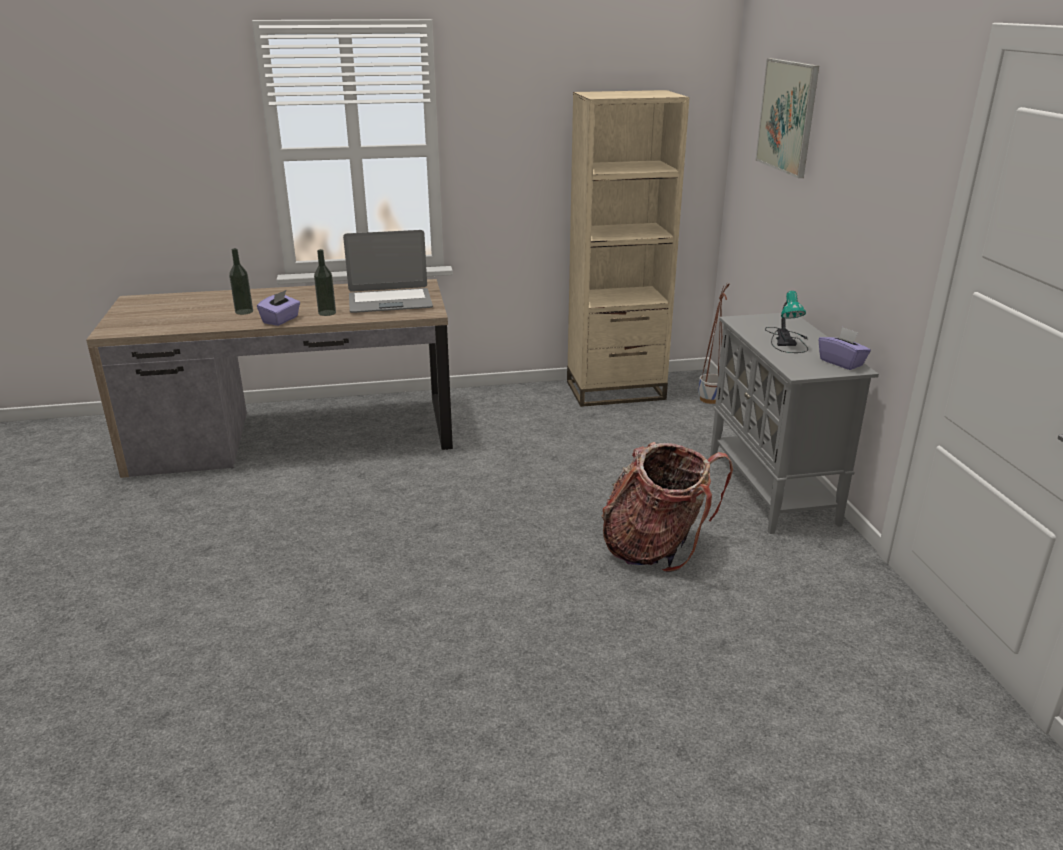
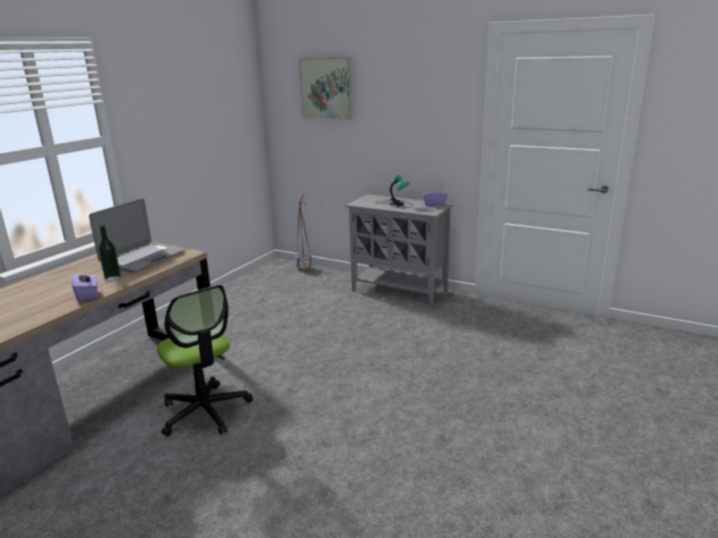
camera: 50 degrees left, 5 degrees down
(244, 311) = (35, 303): bottle -> none
(346, 498) = (205, 411): none -> office chair
(615, 390) = (250, 284): beige bookcase -> none
(656, 548) = (405, 336): backpack -> none

